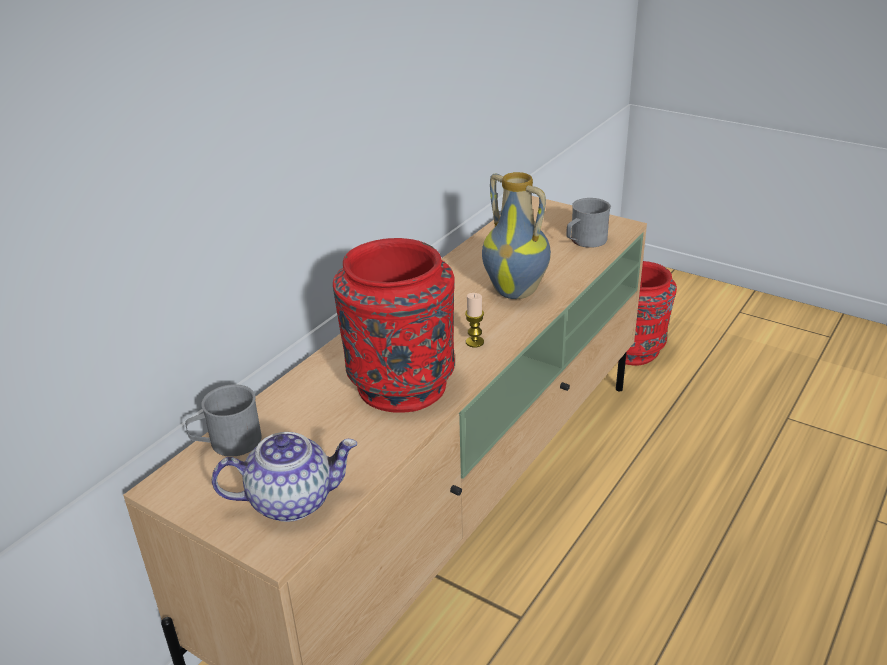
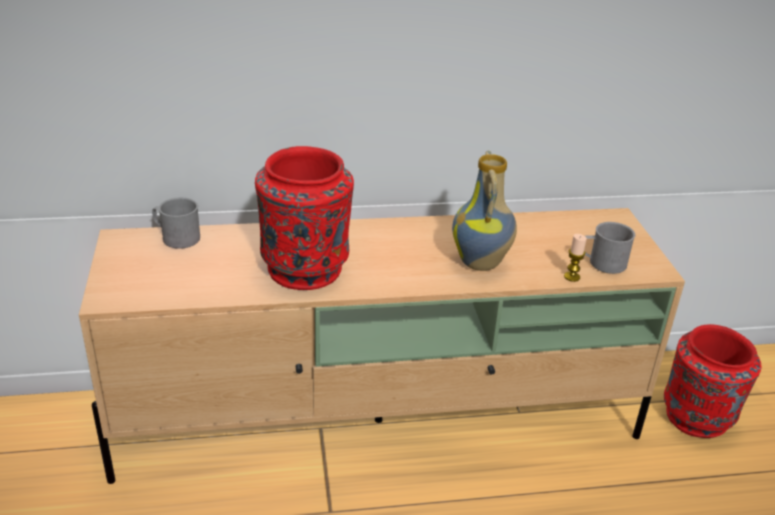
camera: 45 degrees right, 0 degrees up
(292, 500) = (149, 284): teapot -> none
(474, 342) = (391, 274): candle -> candle (572, 277)

